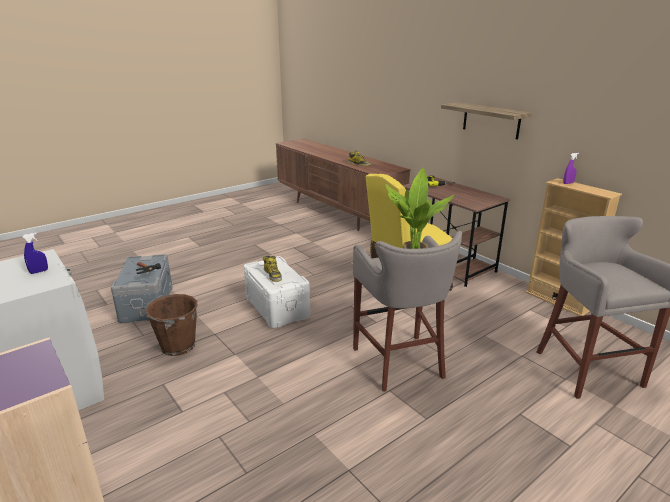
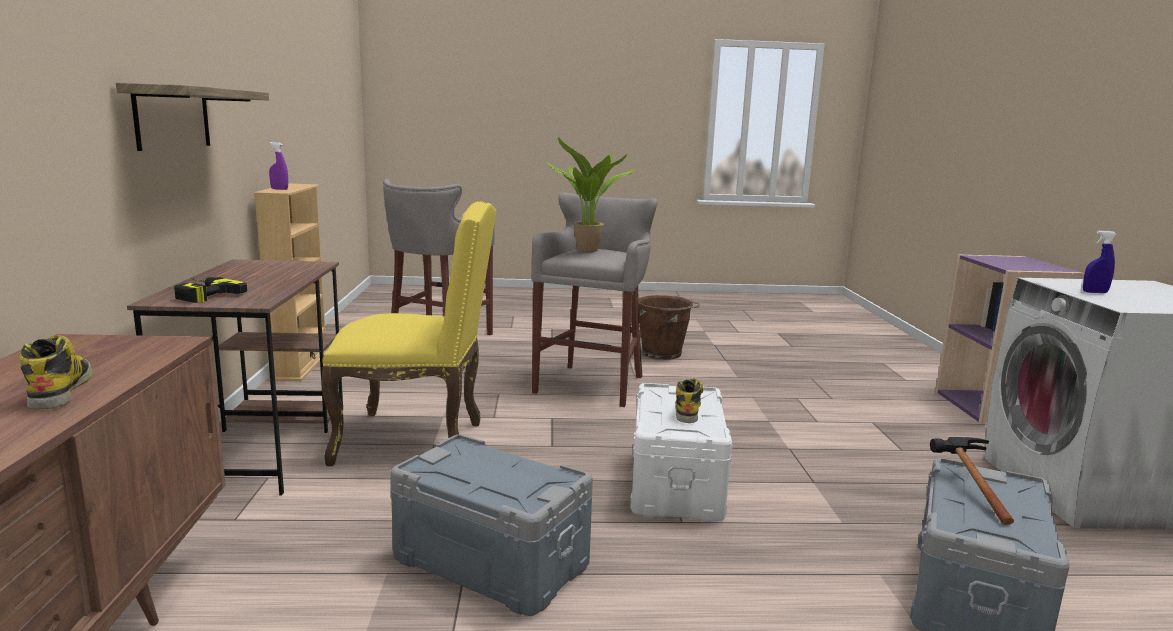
camera: 145 degrees left, 10 degrees down
(176, 346) = (885, 485): brown bucket -> brown bucket (663, 354)
(308, 261) = (490, 563): none -> grey storage box

